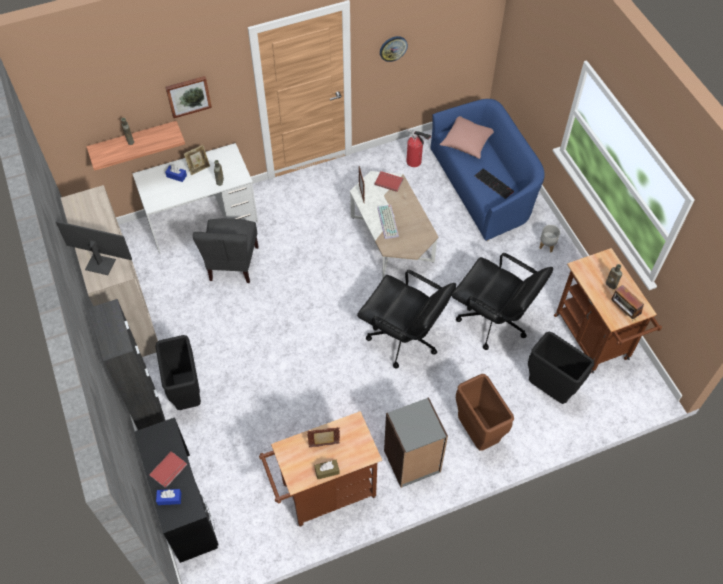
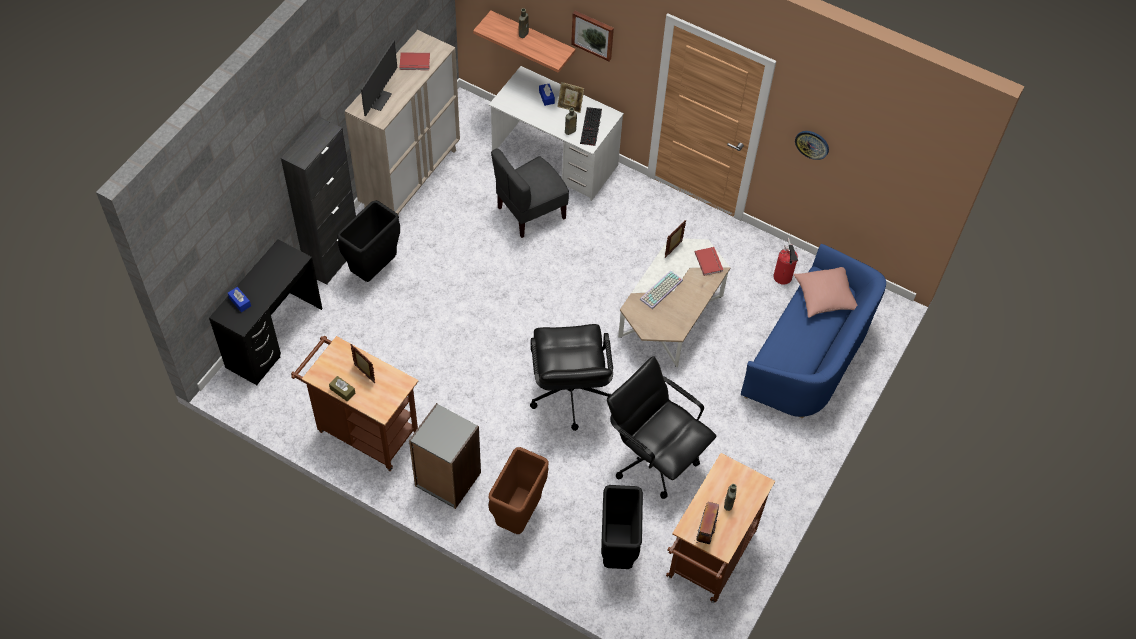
camera: 50 degrees right, 0 degrees up
(100, 264) = (378, 99): monitor -> monitor turned 45 degrees clockwise
(169, 470) = (263, 285): red book -> red book (415, 63)
(493, 321) = (654, 457): black office chair -> black office chair turned 135 degrees clockwise
(494, 183) = (794, 351): keyboard -> keyboard (591, 127)
(547, 245) = (788, 454): grey planter -> none

